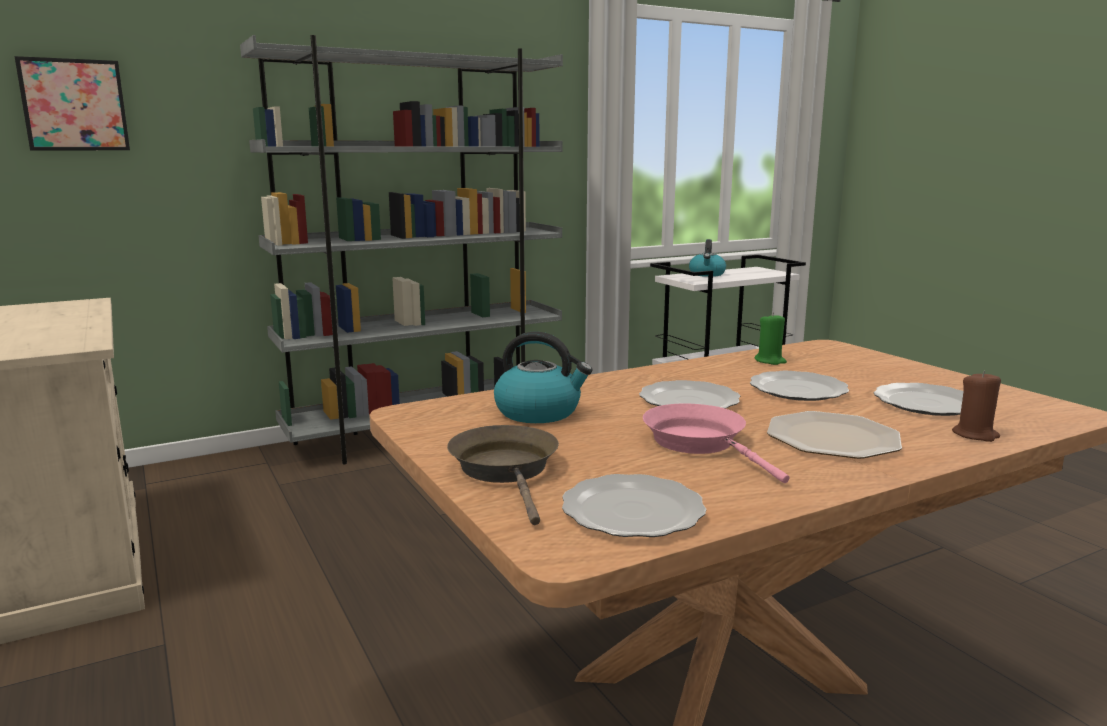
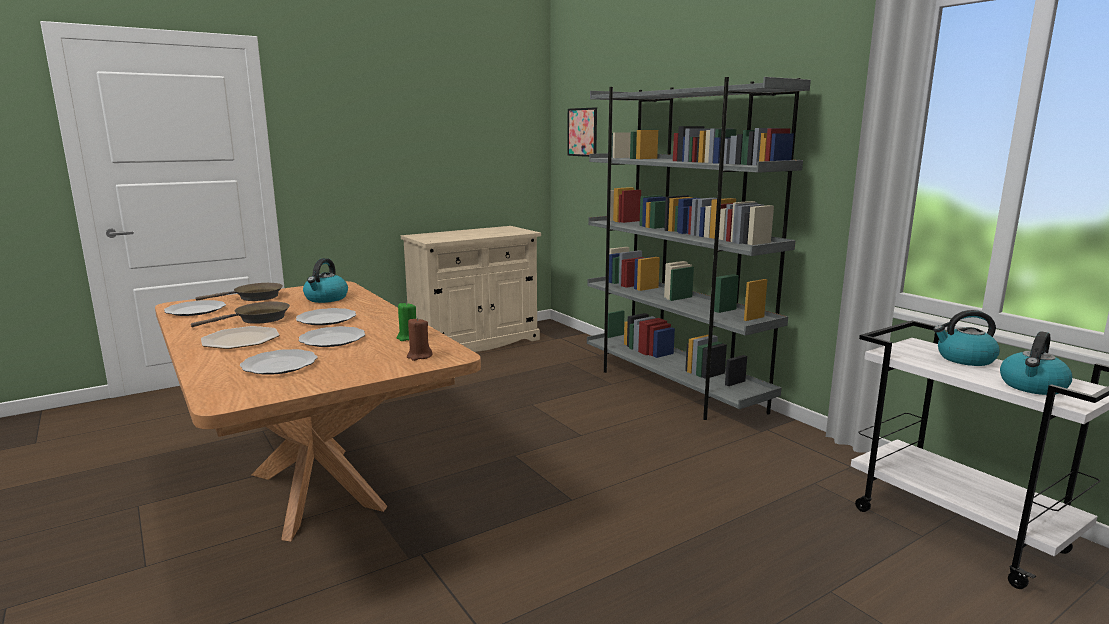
camera: 85 degrees right, 0 degrees up
(700, 443) = (258, 319): pink frying pan -> brown frying pan
(758, 273) = (1032, 387): none -> kettle
(975, 435) = (212, 367): brown candle -> brown candle (419, 356)

